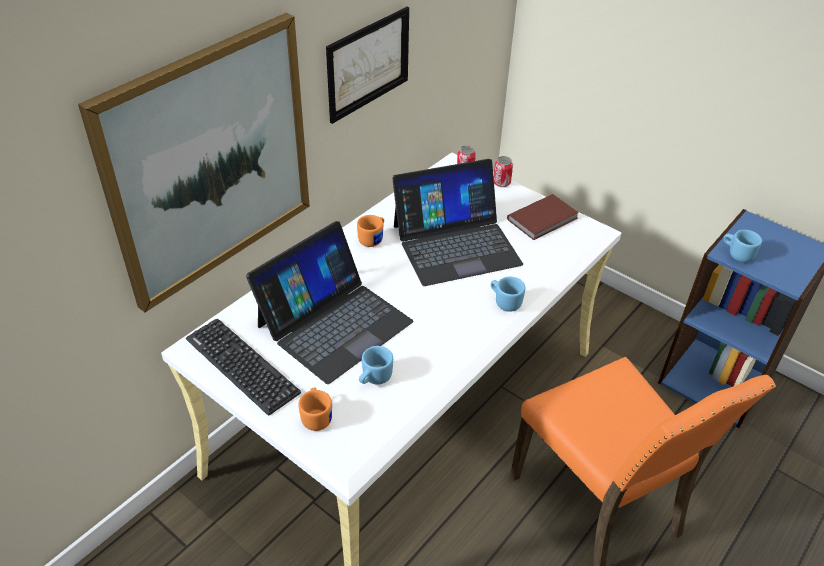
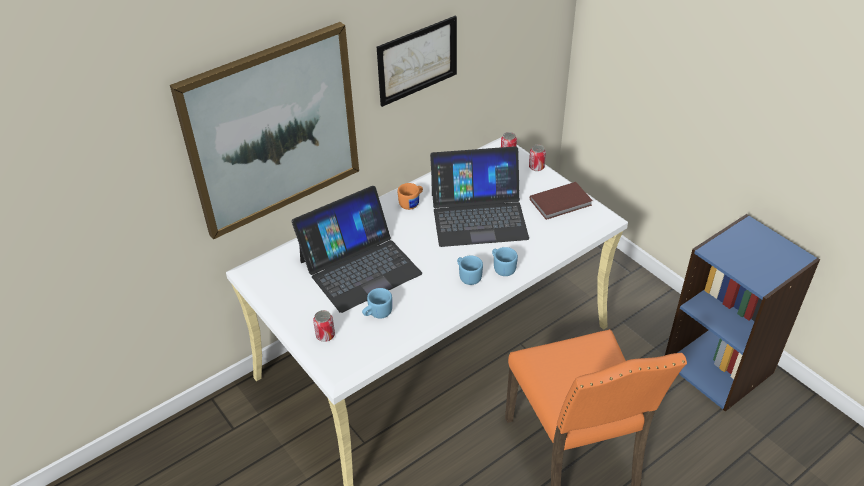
camera: 15 degrees right, 0 degrees up
(242, 365) = (280, 290): keyboard -> none
(317, 416) = (325, 335): orange mug -> can
(737, 254) = (722, 253): blue mug -> blue mug (468, 276)

